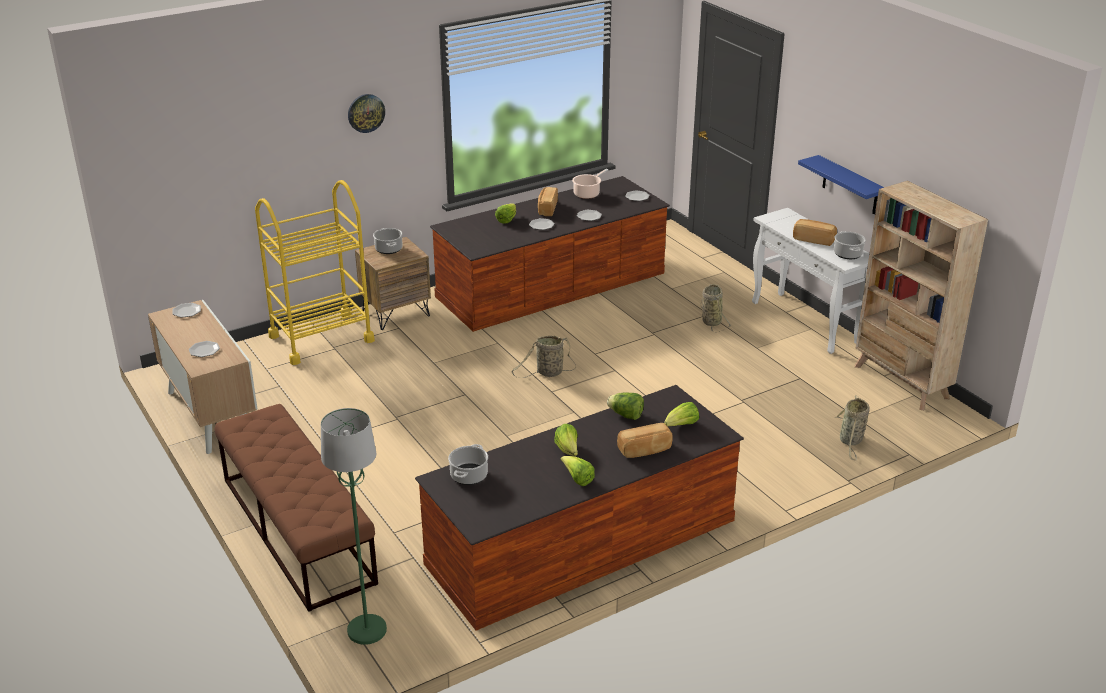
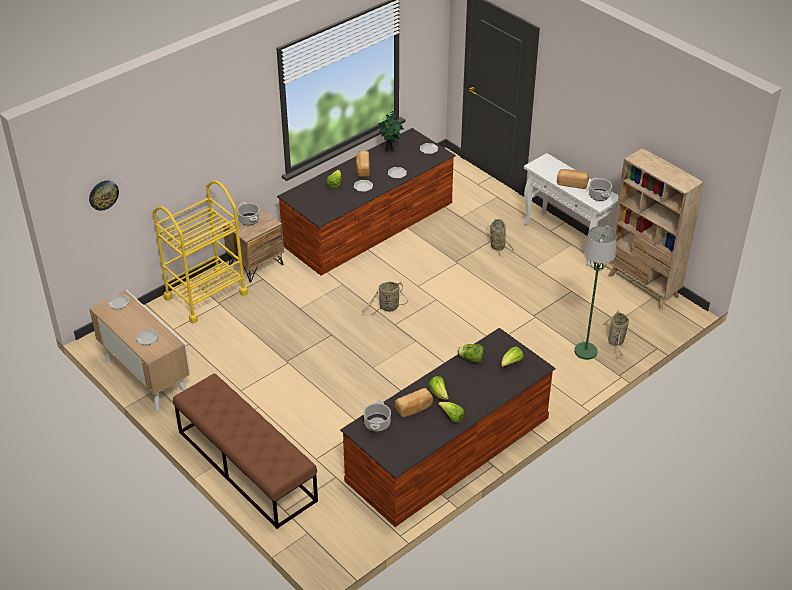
camera: 10 degrees left, 10 degrees up
(366, 113) = (227, 123): wall clock -> wall clock (103, 195)
(367, 630) = (322, 537): green floor lamp -> green floor lamp (586, 351)
(587, 193) = (390, 149): cooking pot -> potted plant
(645, 450) = (491, 387): bread -> bread (414, 408)
(850, 185) = (597, 143): blue shelf -> none

